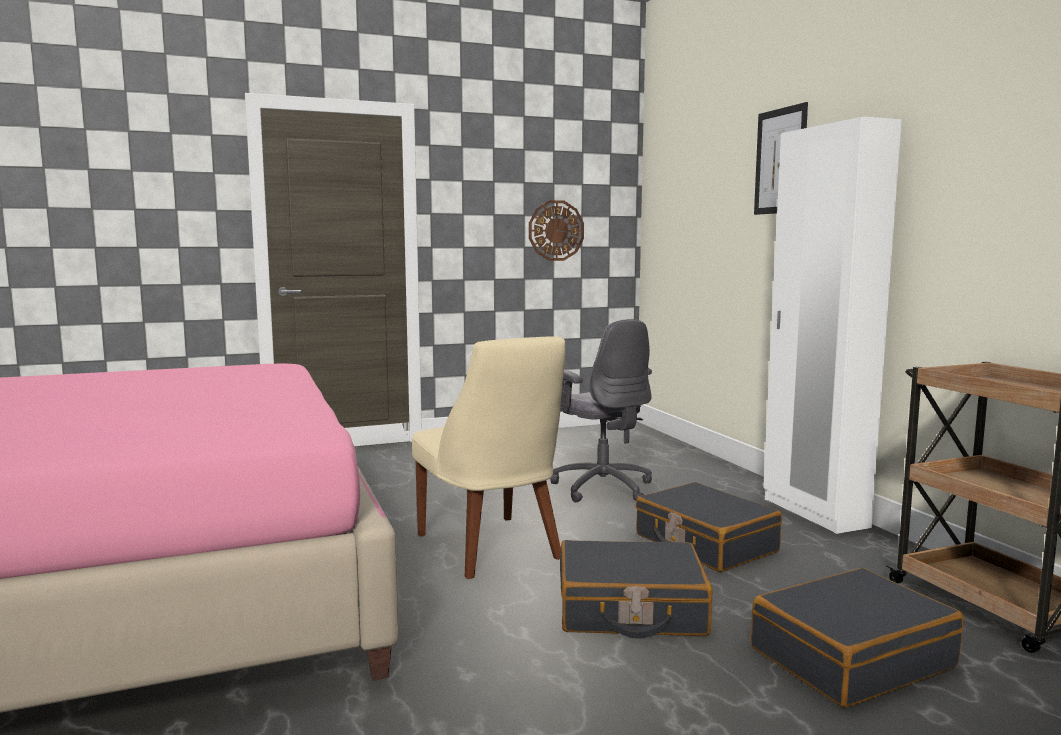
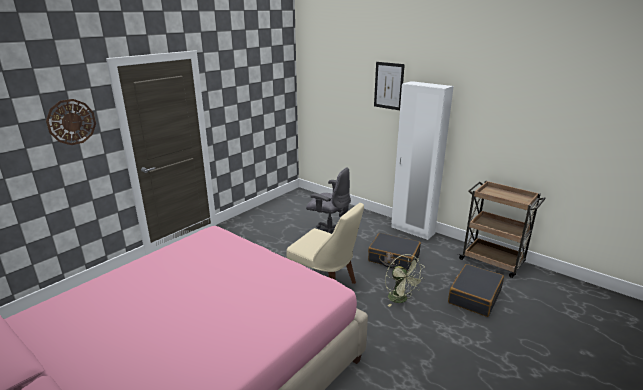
camera: 30 degrees left, 15 degrees up
(556, 230) = (264, 106): wall clock -> wall clock (71, 122)
(630, 610) = (401, 299): black suitcase -> green fan

